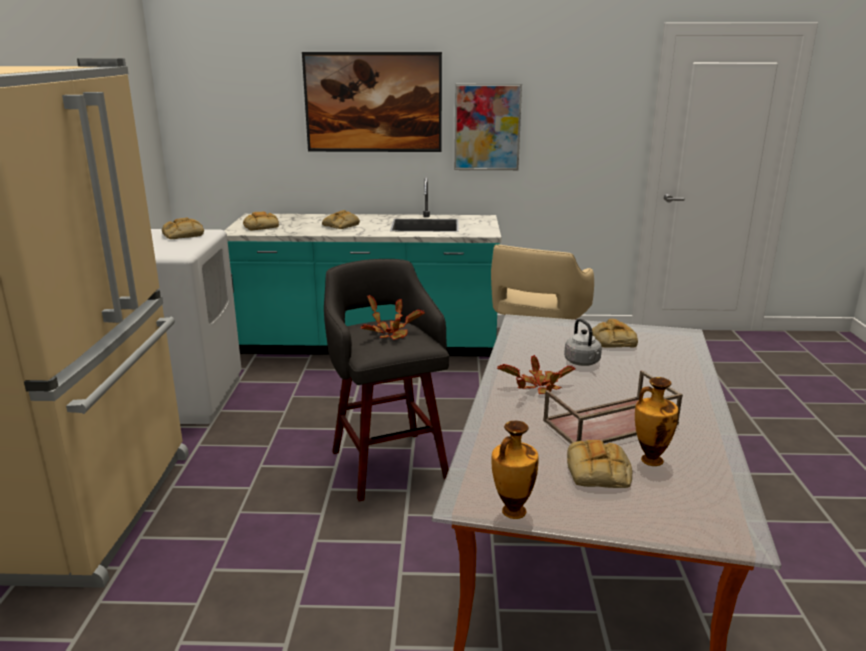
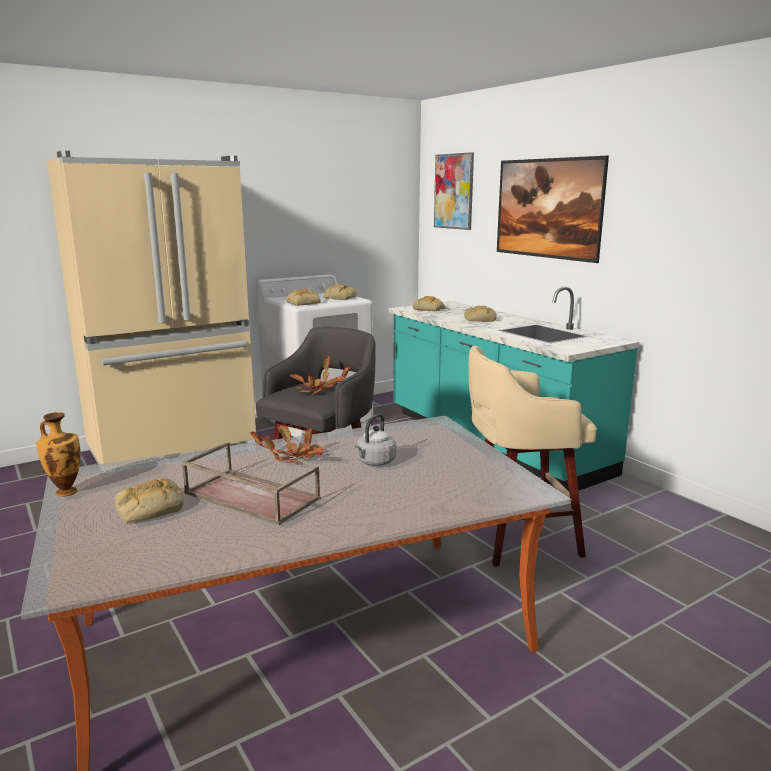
camera: 55 degrees right, 5 degrees down
(487, 127) = (644, 239): picture -> picture (454, 191)
(612, 340) = (453, 463): bread -> bread (303, 303)
(650, 459) = (189, 524): vase -> none

